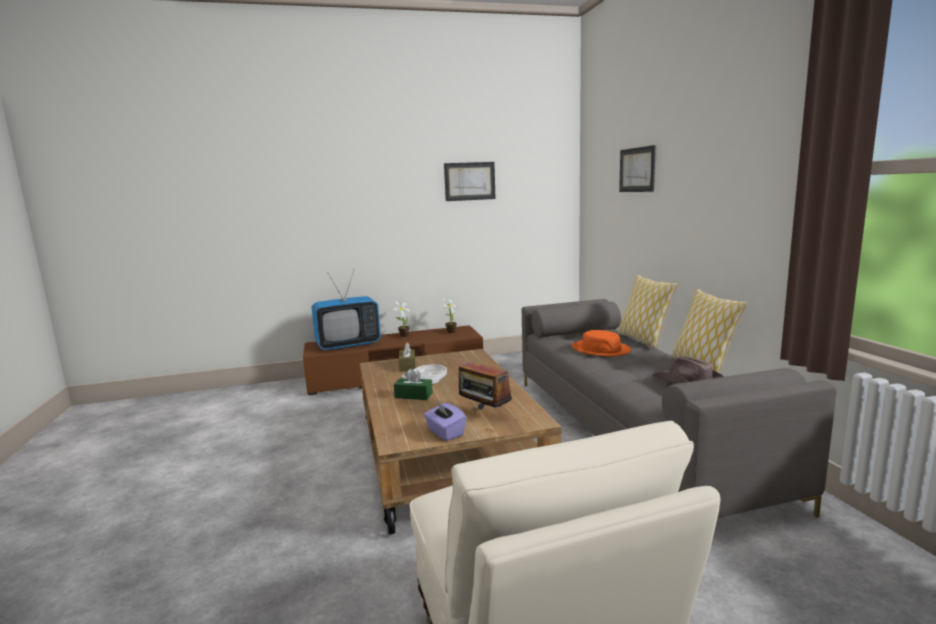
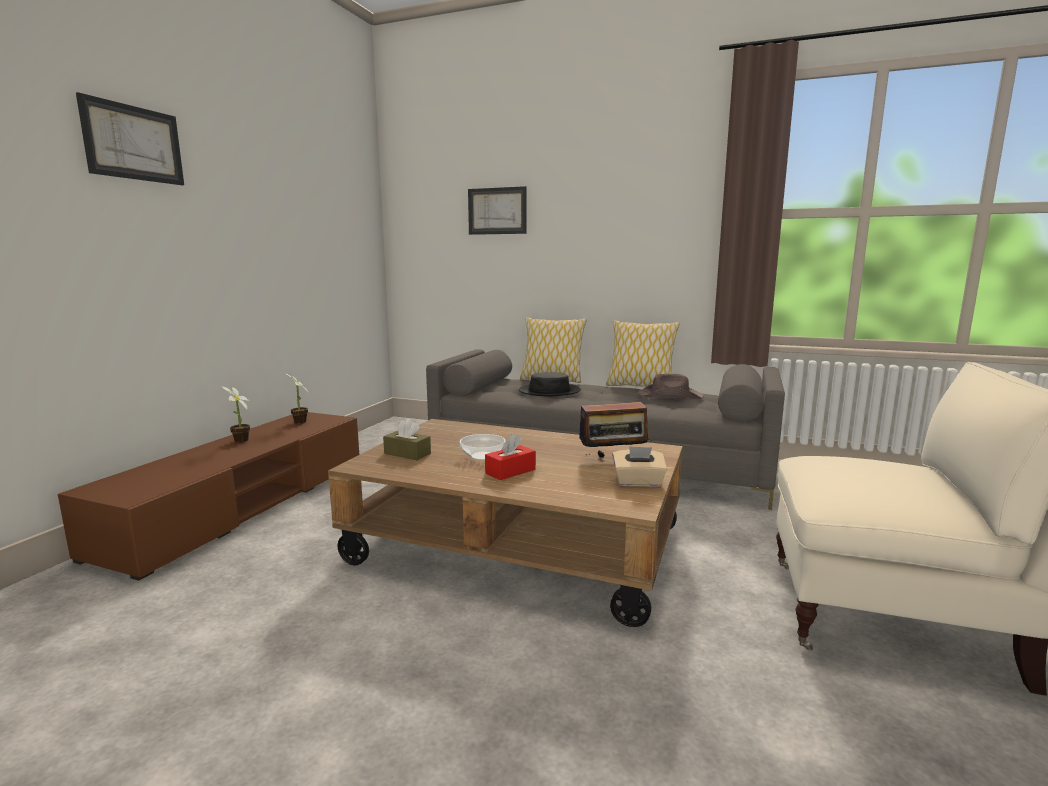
camera: 55 degrees left, 0 degrees up
(348, 345) = (173, 472): television -> none
(413, 395) = (510, 471): green tissue box -> red tissue box
(445, 433) = (638, 482): purple tissue box -> beige tissue box
(469, 181) = (285, 206): picture -> picture (133, 143)
(601, 349) = (549, 391): orange hat -> black hat

